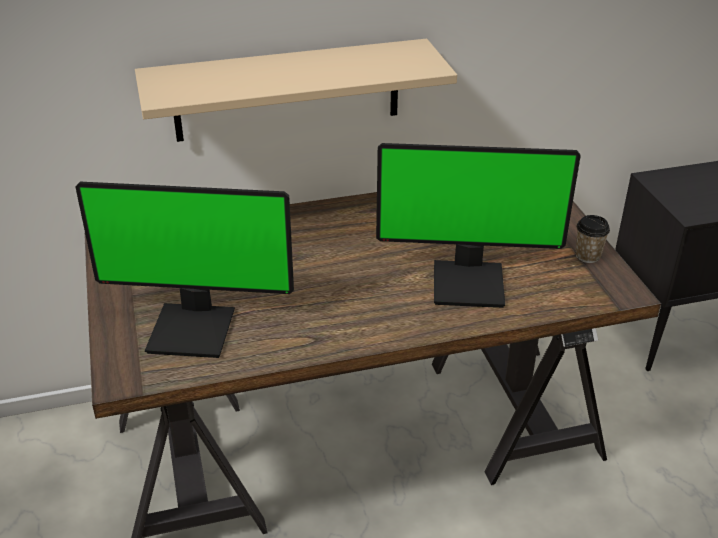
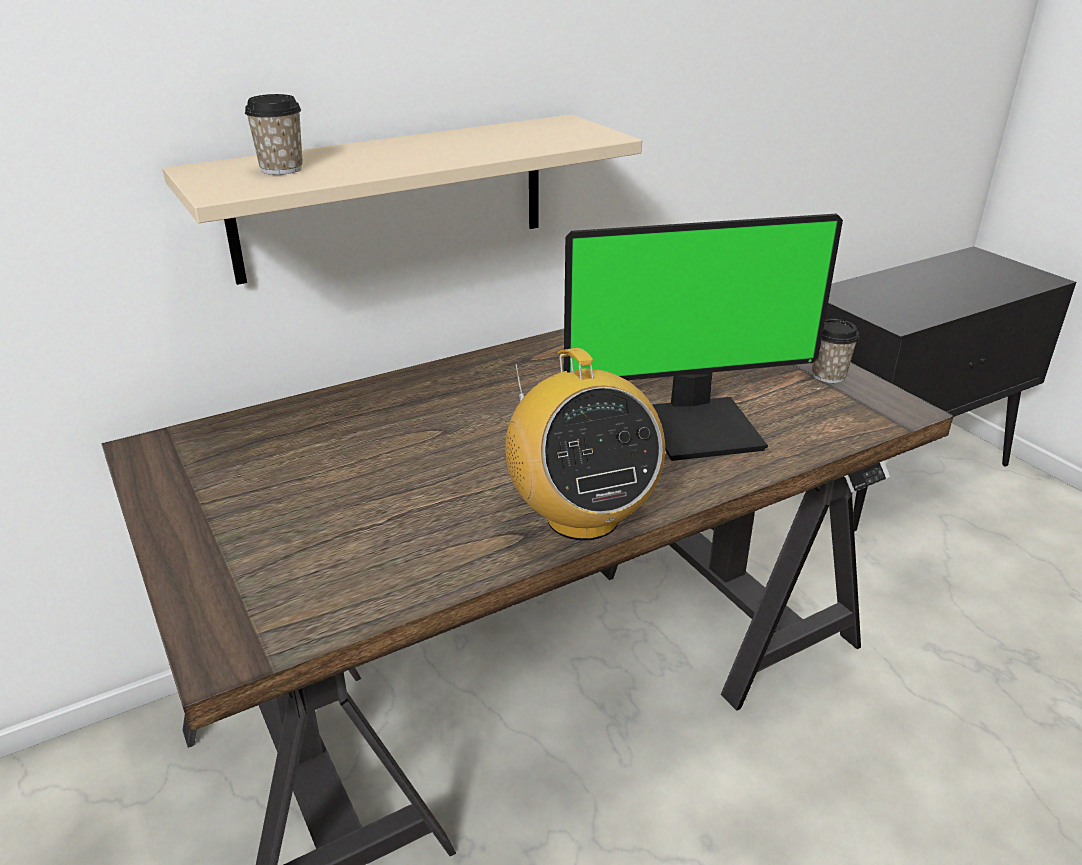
camera: 15 degrees left, 5 degrees down
(194, 328) = (326, 551): monitor -> none
(204, 79) = (281, 169): none -> cup
(356, 334) = (581, 517): none -> radio

